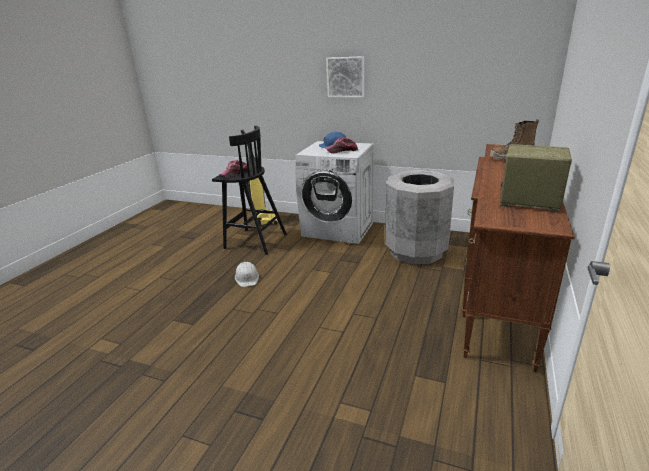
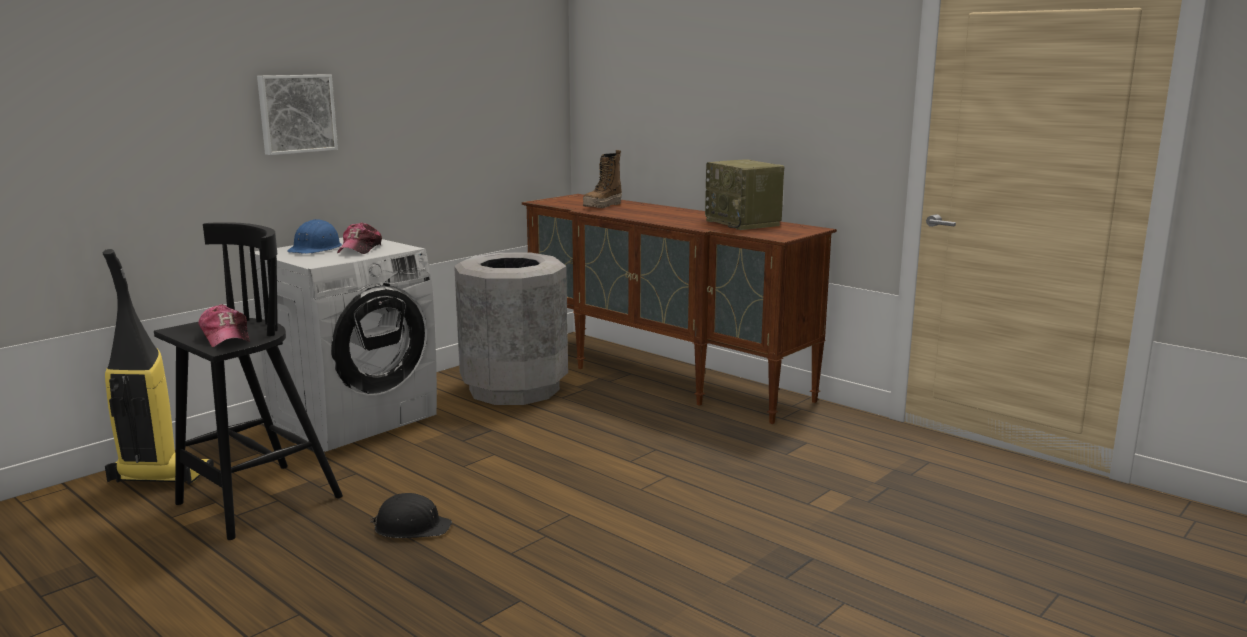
camera: 70 degrees left, 10 degrees down
(247, 278) = (411, 527): white hard hat -> black hard hat
(528, 202) = (744, 223): radio -> radio turned 75 degrees counterclockwise

